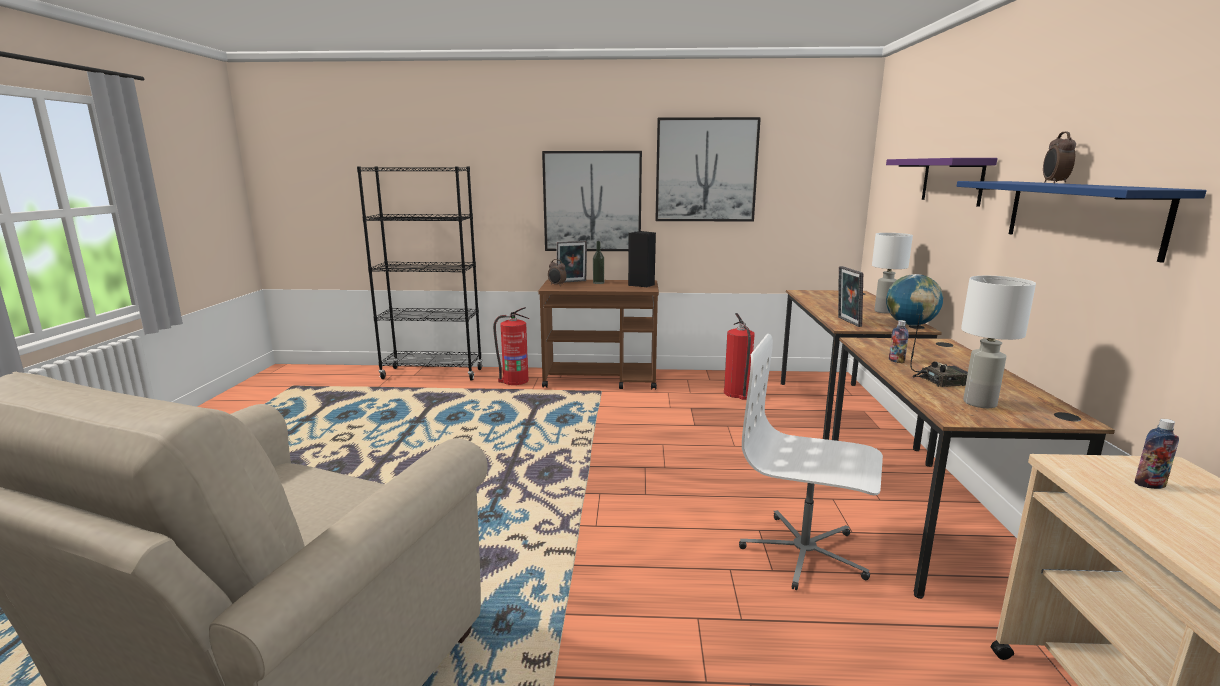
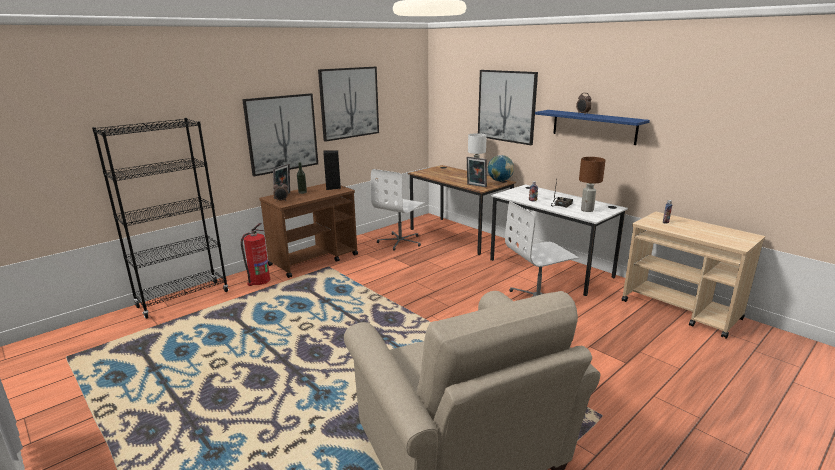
camera: 45 degrees left, 5 degrees up
(737, 393) = (400, 242): fire extinguisher -> white office chair
(924, 519) = (550, 268): brown desk -> white desk
(952, 180) = (506, 106): purple shelf -> picture
(979, 403) = (587, 210): white table lamp -> brown table lamp

